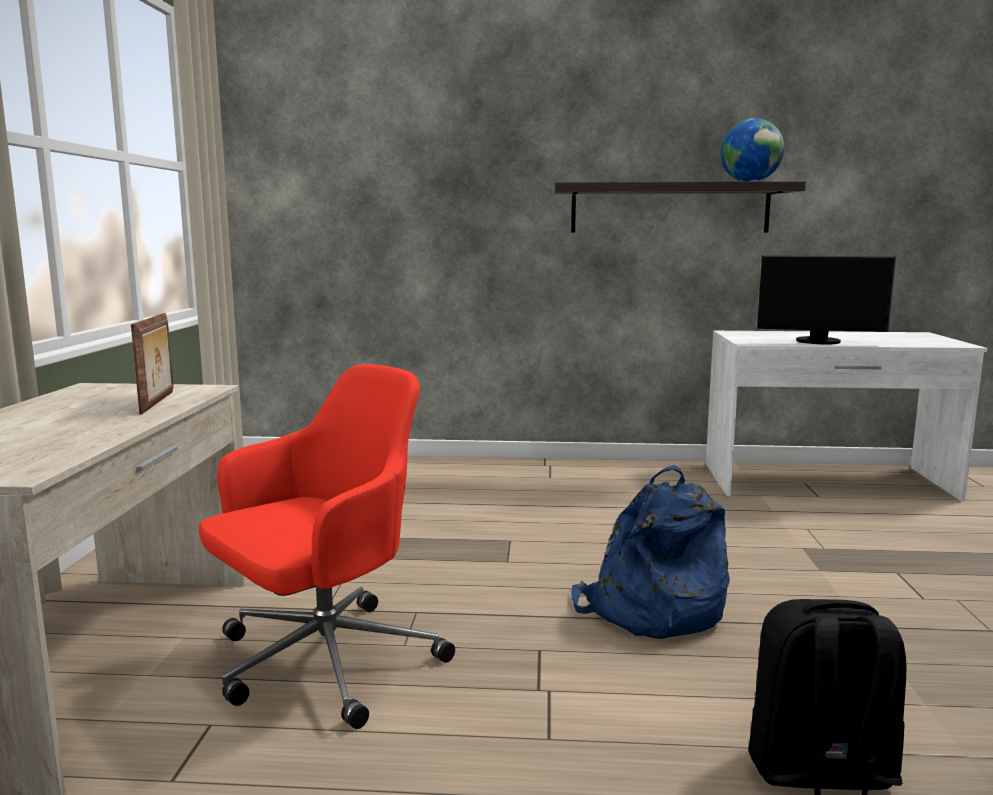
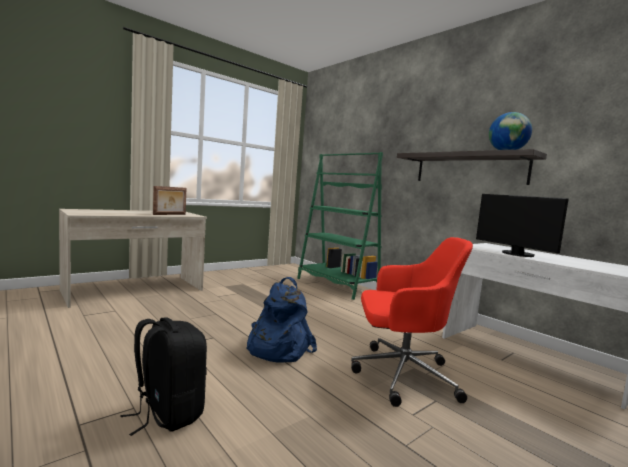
camera: 45 degrees right, 5 degrees down
(323, 663) = (164, 312): red office chair -> red office chair (401, 375)
(429, 471) = (337, 285): none -> green bookcase

